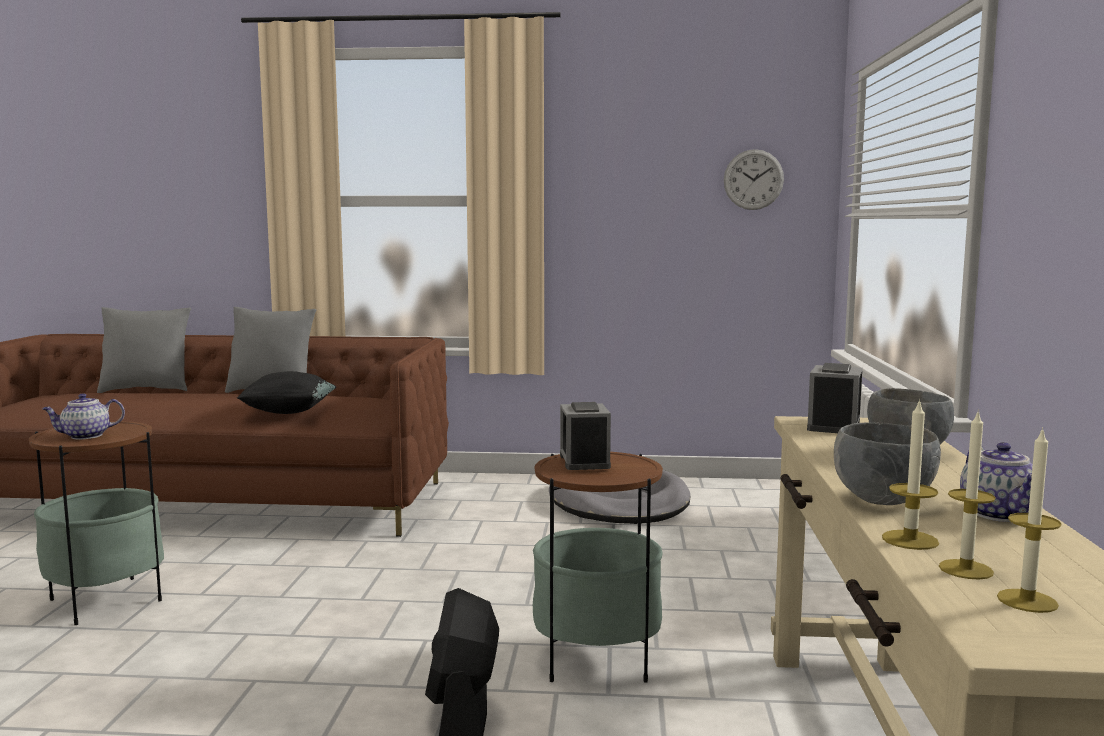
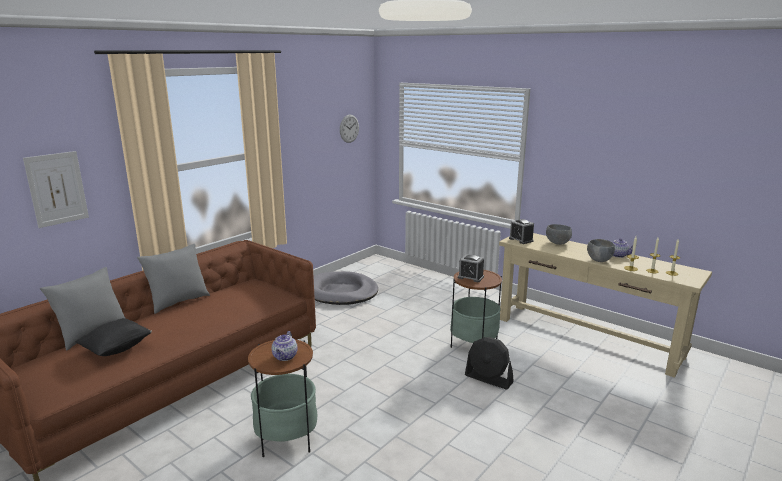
camera: 55 degrees left, 10 degrees up
(193, 202) = (57, 189): none -> picture
(288, 412) = (239, 308): black pillow -> black pillow (117, 349)

